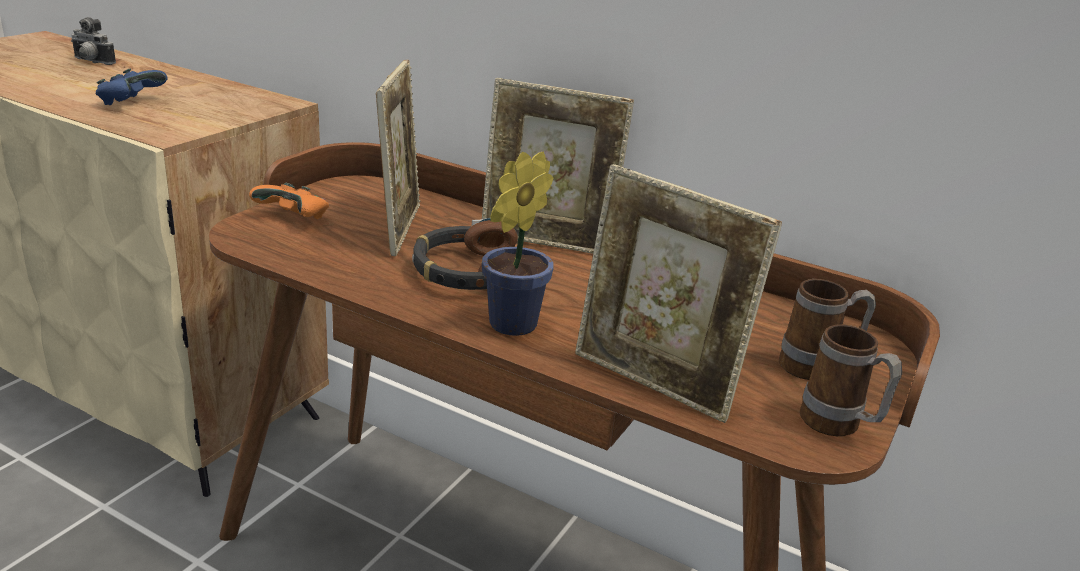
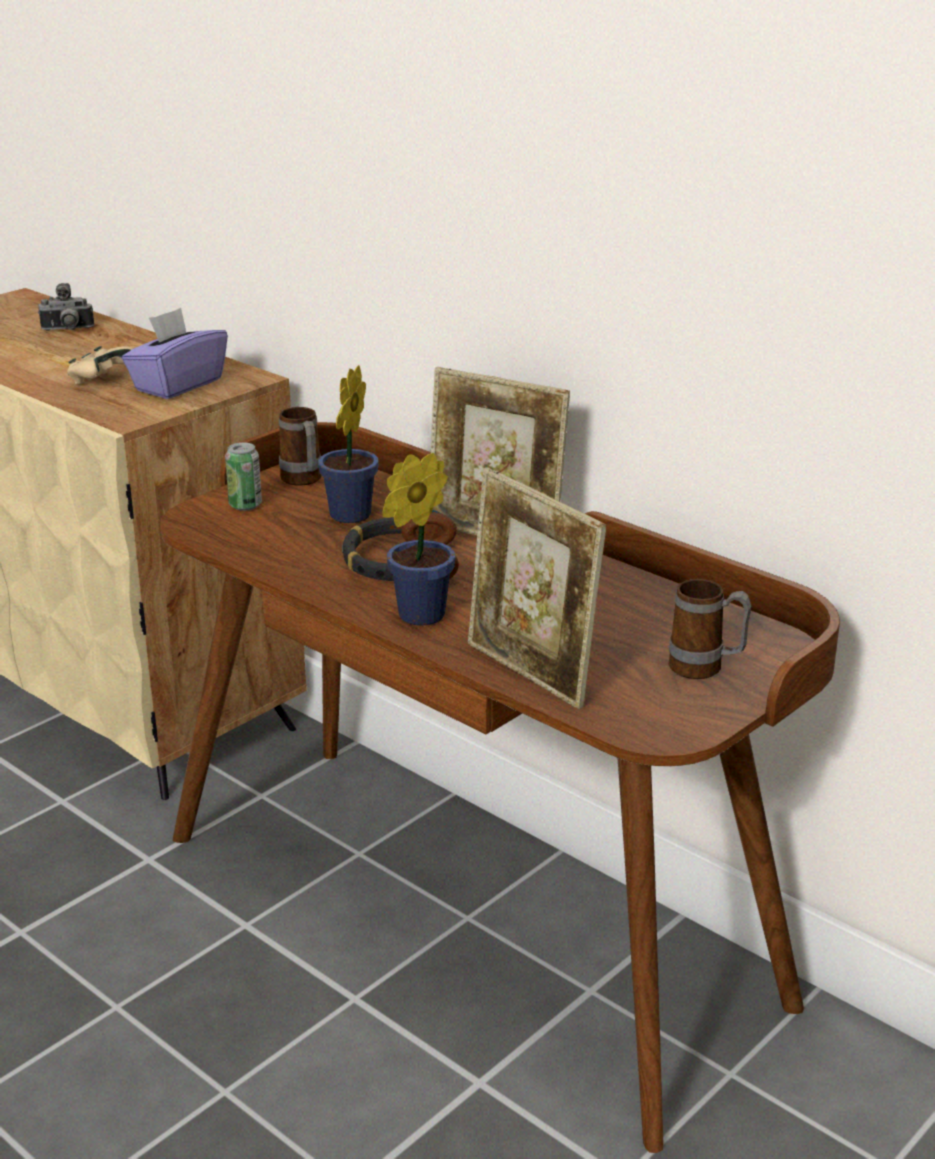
camera: 15 degrees right, 0 degrees up
(91, 62) = (67, 330): camera -> camera turned 45 degrees counterclockwise
(131, 103) = (101, 381): blue game controller -> beige game controller
(211, 107) = (177, 385): none -> purple tissue box
(294, 219) = (245, 505): orange game controller -> can
(400, 228) = (347, 517): picture frame -> potted plant
(838, 427) = (689, 719): mug -> mug (303, 481)

